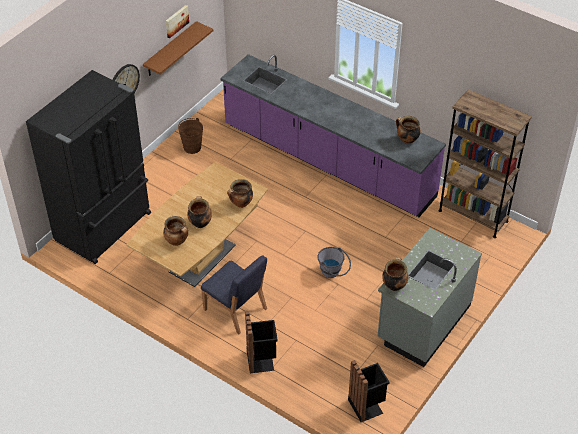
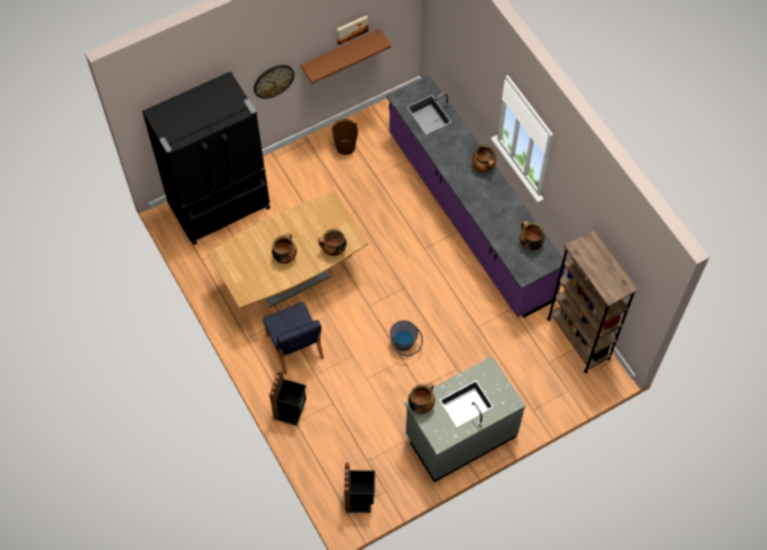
camera: 25 degrees right, 15 degrees up
(177, 241) = (254, 269): cooking pot -> cooking pot (483, 167)

